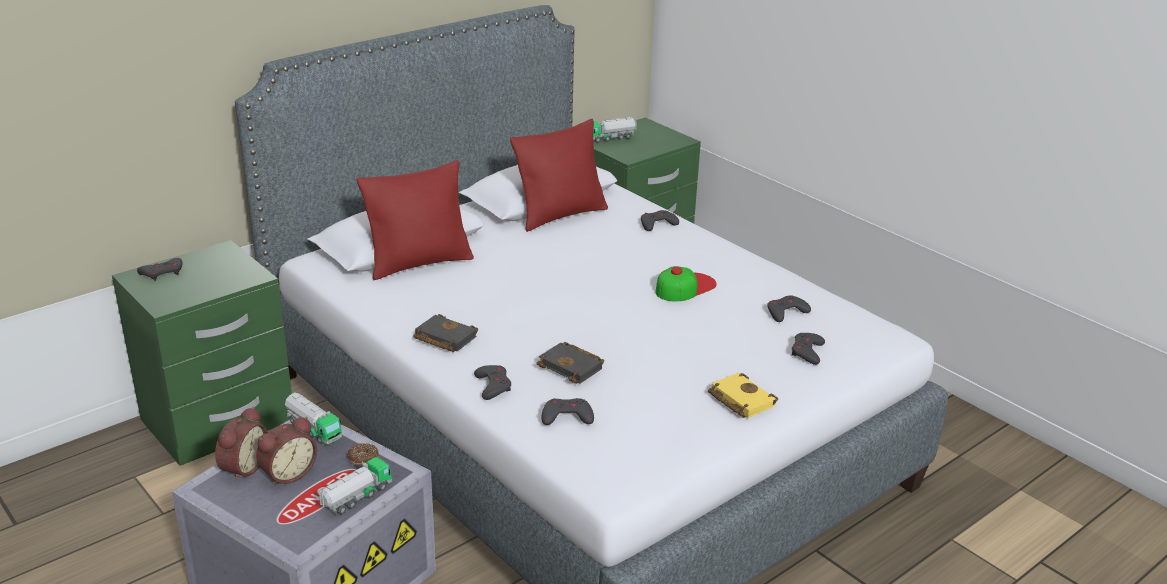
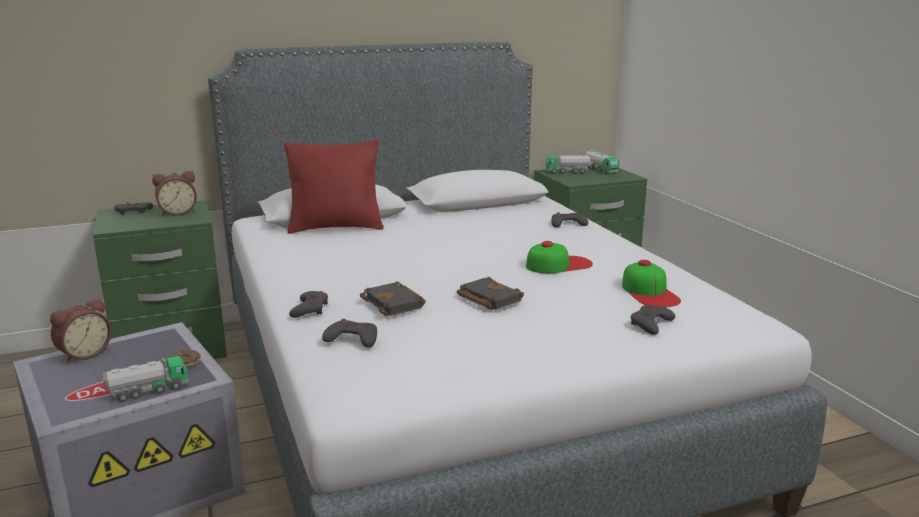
camera: 20 degrees right, 10 degrees down
(287, 473) = (113, 364): alarm clock -> alarm clock (177, 212)
(313, 429) = (169, 336): toy truck -> toy truck (600, 170)
(443, 338) = (302, 273): black book -> black book (487, 298)
(560, 215) = (484, 212): red pillow -> none
(739, 400) = (544, 351): yellow book -> none
(786, 312) = (650, 292): grey game controller -> cap

